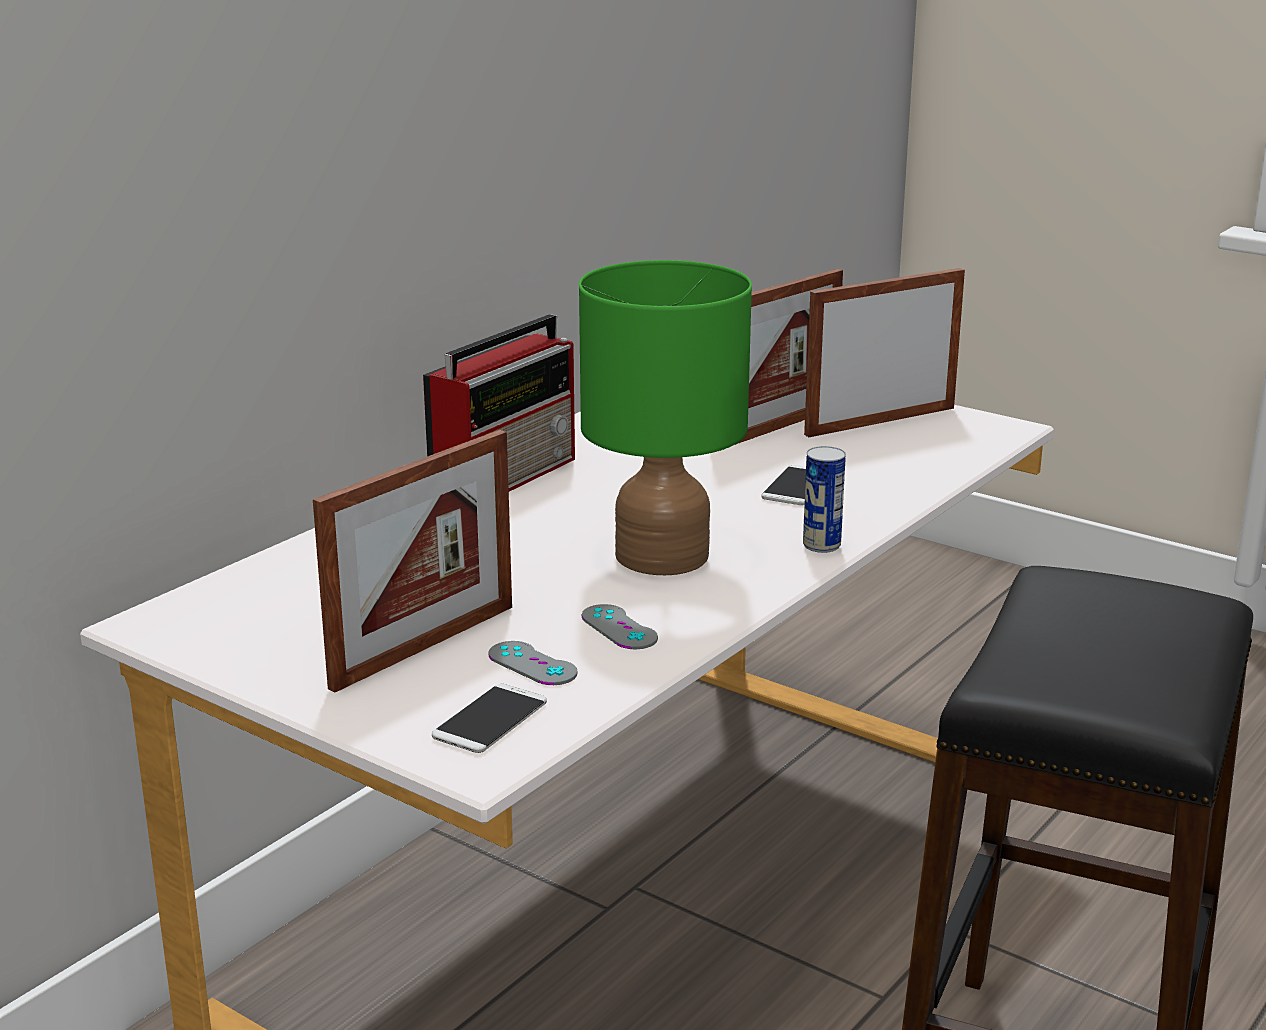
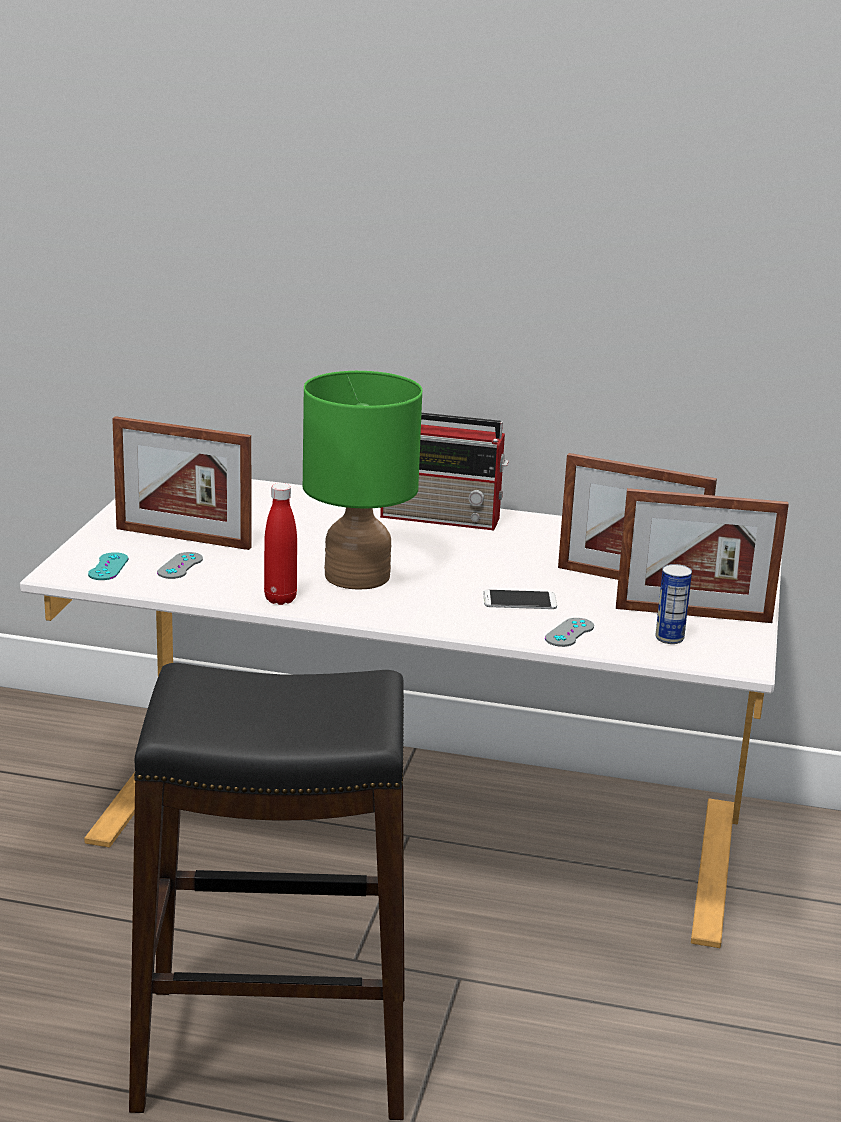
camera: 65 degrees right, 0 degrees up
(490, 720) = (108, 567): phone -> turquoise game controller
(619, 627) = (243, 580): grey game controller -> grey game controller (569, 633)
(704, 614) = (280, 599): none -> red bottle
(821, 545) = (420, 620): can -> can (669, 638)
(880, 421) = (693, 614): picture frame -> picture frame turned 150 degrees clockwise

